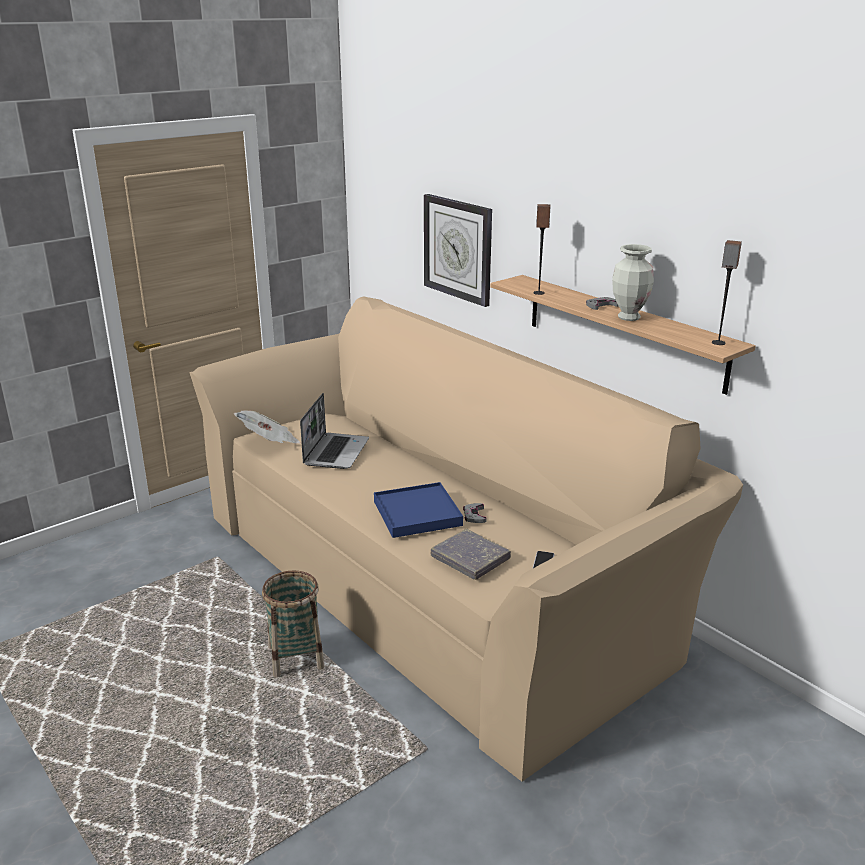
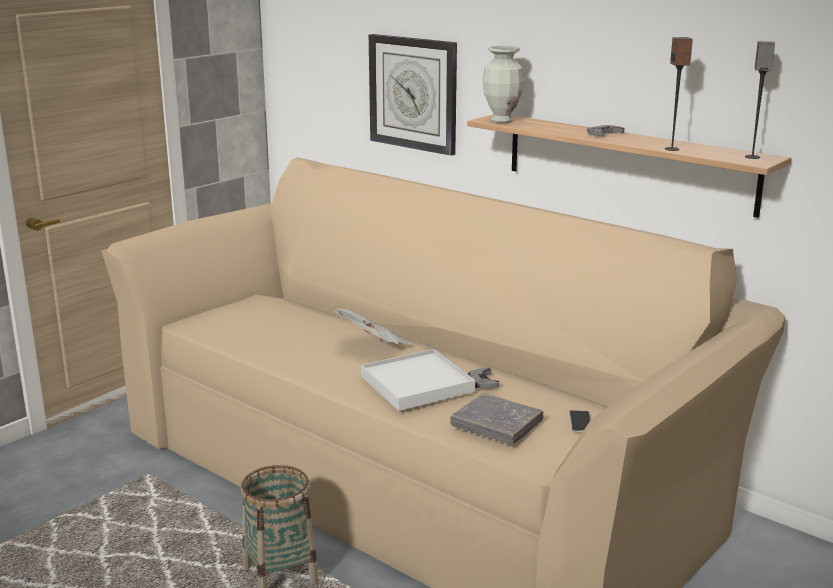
camera: 10 degrees left, 5 degrees down
(269, 442) = (209, 327): newspaper -> newspaper (374, 346)
(335, 452) = (294, 330): laptop -> none
(417, 513) = (417, 384): blue tray -> white tray
(539, 293) = (528, 126): speaker -> speaker (672, 149)
(628, 317) = (641, 141): vase -> vase (501, 121)

